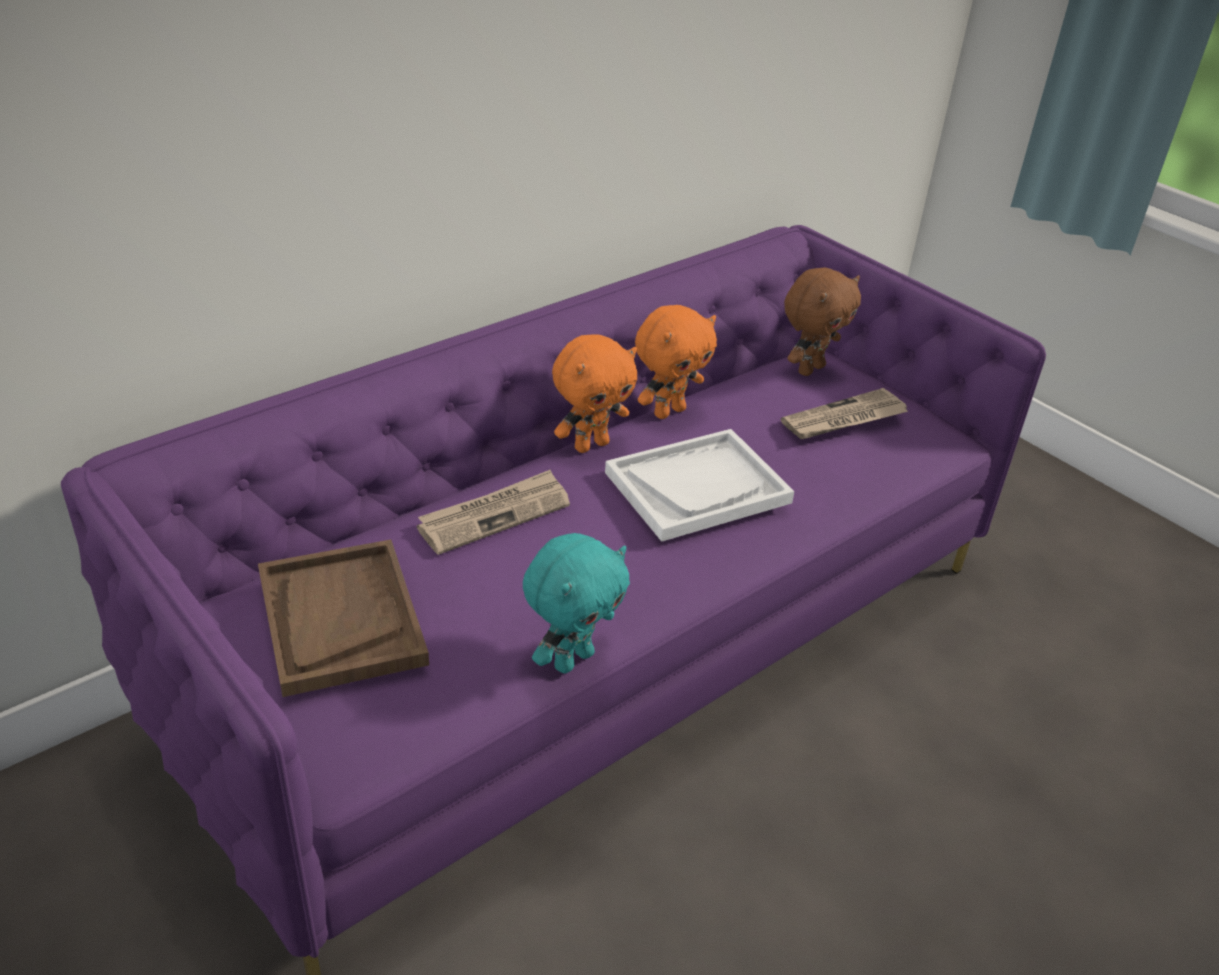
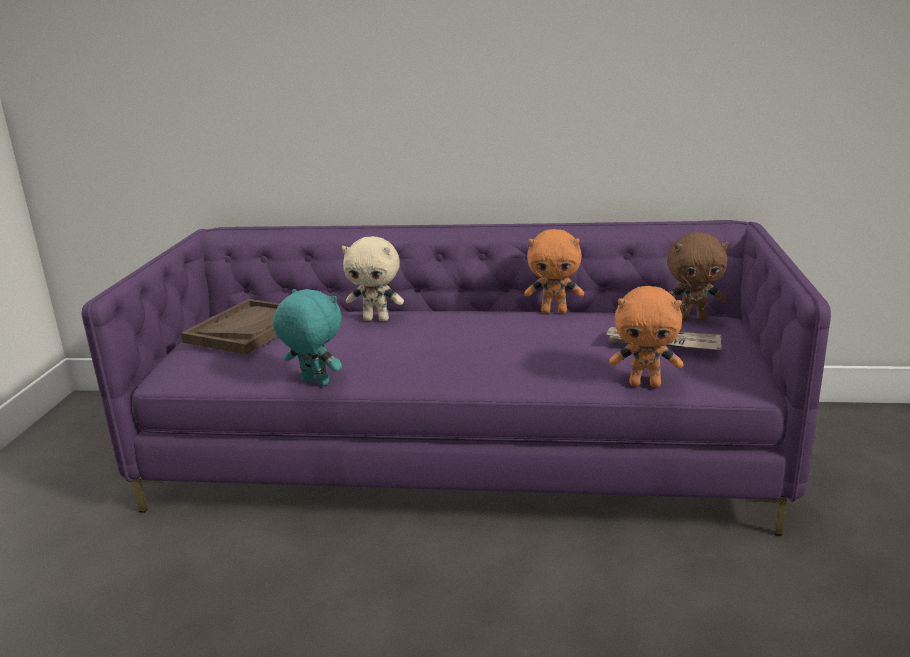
camera: 50 degrees right, 15 degrees down
(495, 515) = (377, 319): newspaper -> beige plush toy
(572, 659) = (314, 383): turquoise plush toy -> turquoise plush toy turned 150 degrees counterclockwise
(591, 445) = (480, 311): orange plush toy -> orange plush toy (645, 384)
(697, 487) = (499, 341): white tray -> none

